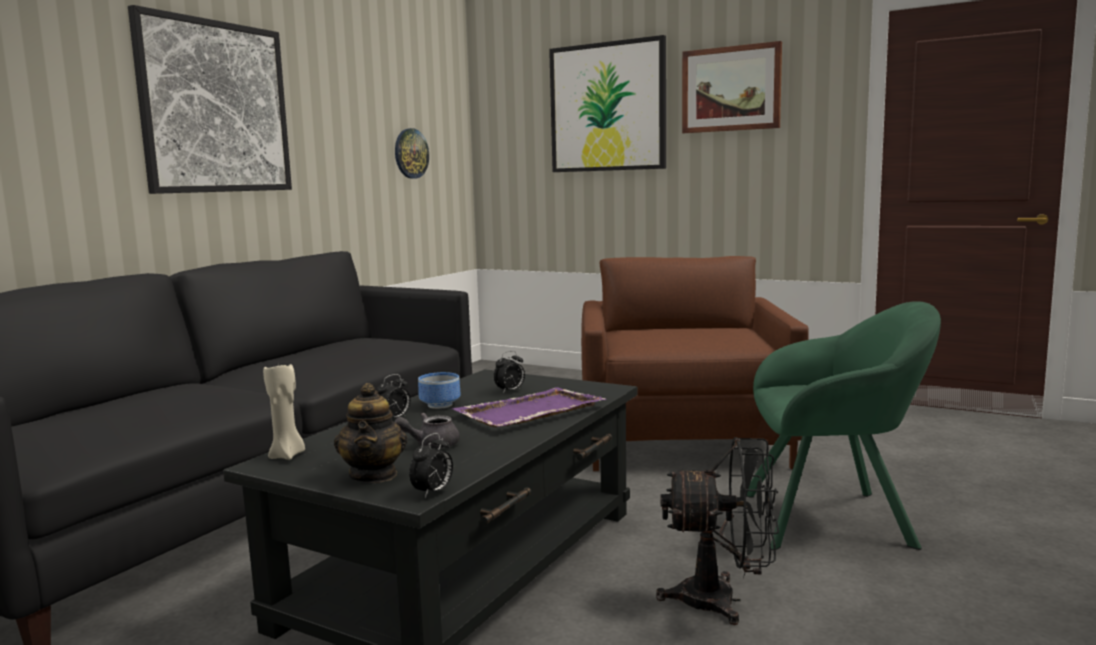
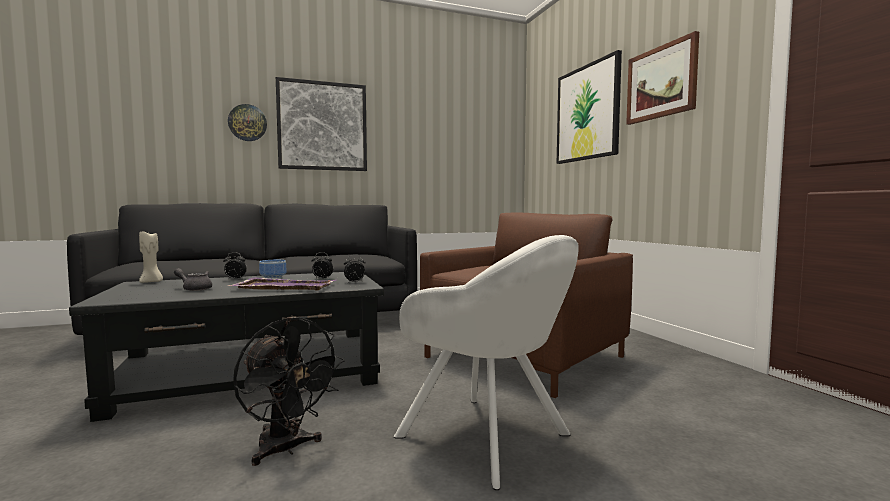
camera: 40 degrees right, 5 degrees down
(374, 475) = (131, 293): teapot -> none
(411, 153) = (466, 154): wall clock -> wall clock (247, 123)
(433, 492) = (107, 302): alarm clock -> alarm clock (354, 282)
(835, 519) = (490, 439): green armchair -> white armchair

